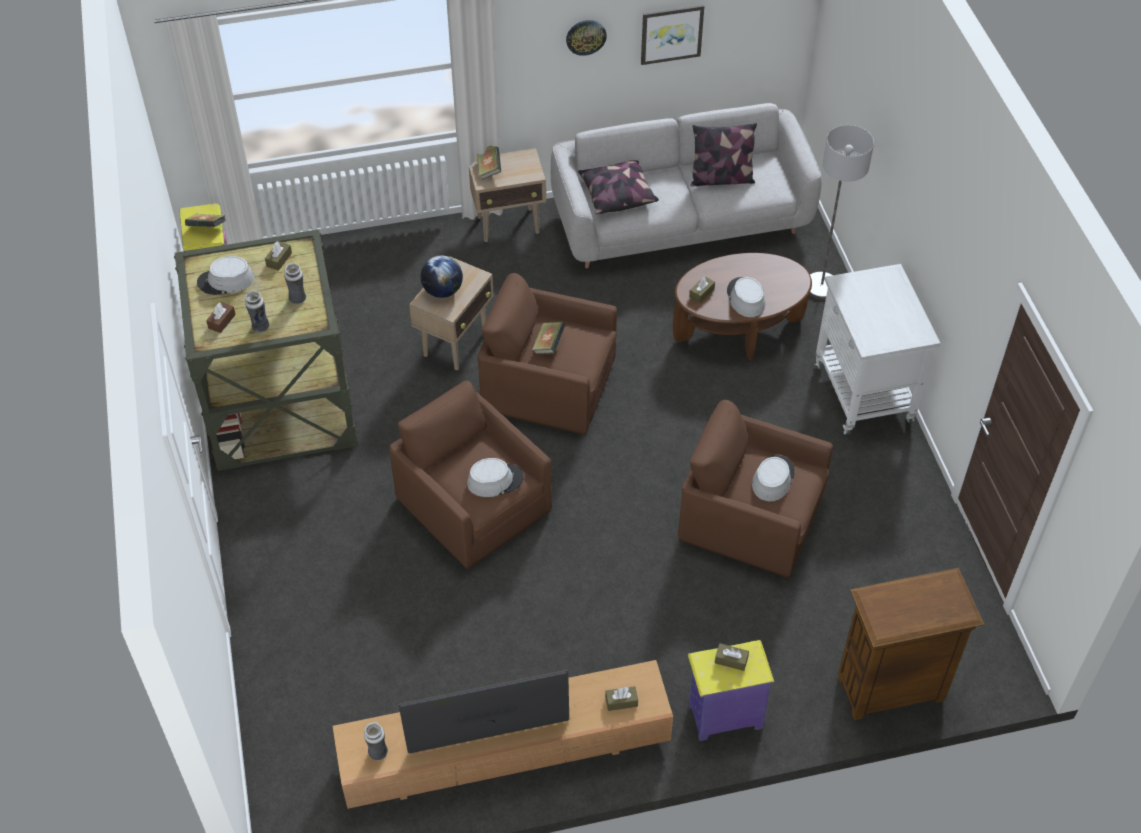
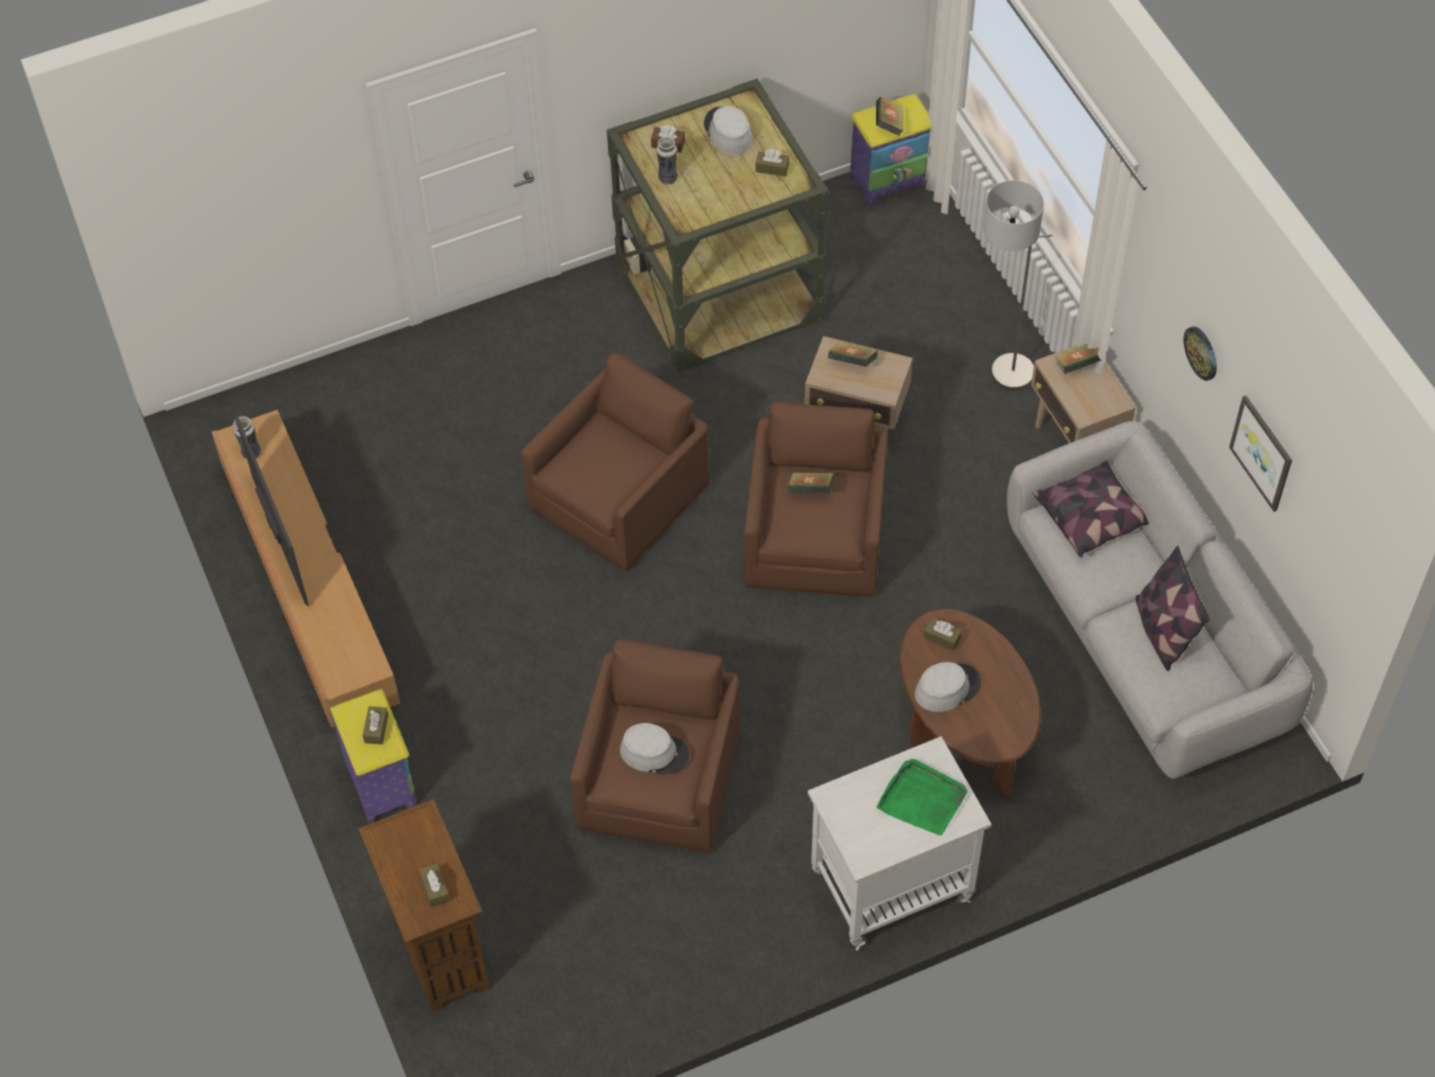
camera: 80 degrees right, 5 degrees up
(298, 299) = (716, 199): vase -> none
(442, 291) = (852, 363): globe -> book
(495, 480) = (595, 477): grey hat -> none
(621, 701) = (336, 650): brown tissue box -> brown tissue box (435, 888)
(821, 295) = (1059, 821): grey floor lamp -> grey floor lamp (999, 375)
(877, 295) = (922, 799): none -> green tray

